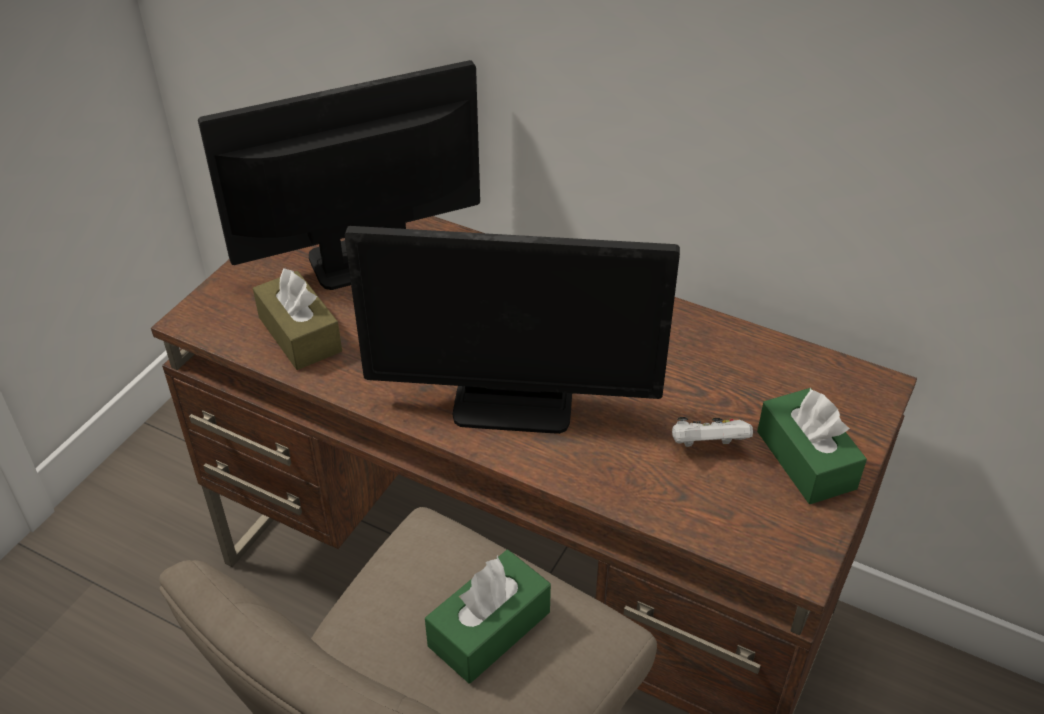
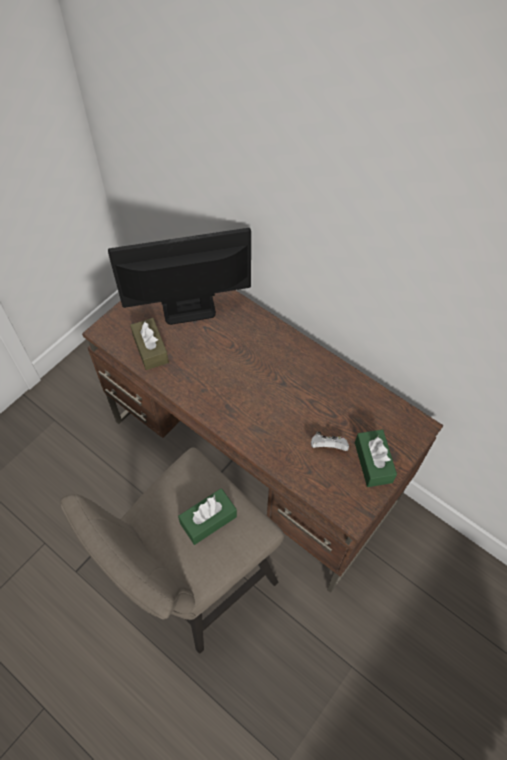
camera: 10 degrees right, 15 degrees up
(513, 402) = (243, 406): monitor -> none

